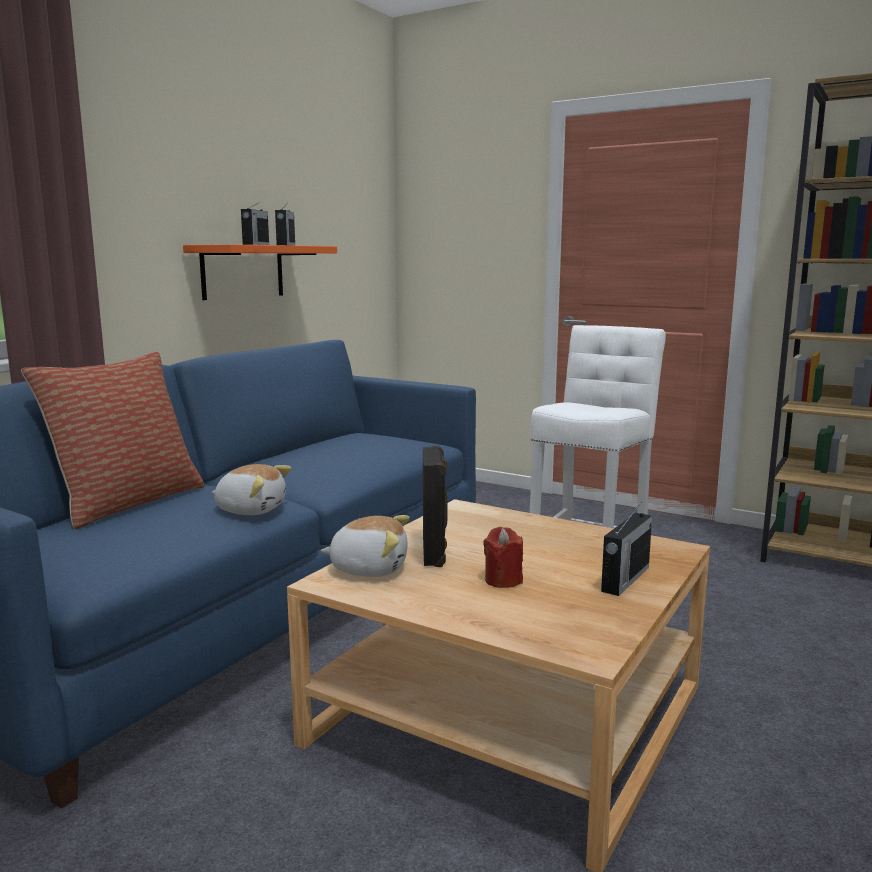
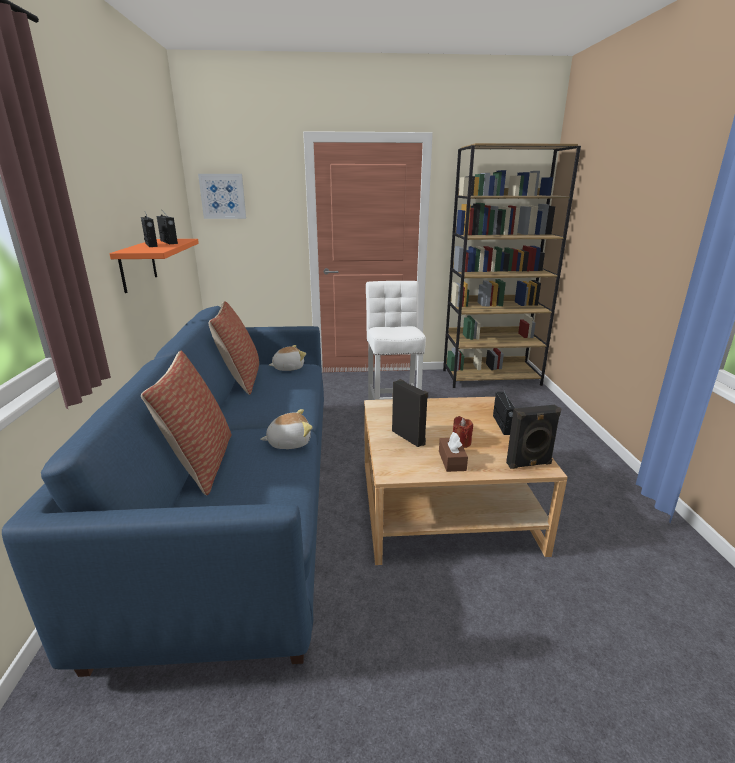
camera: 35 degrees left, 10 degrees up
(321, 442) = (240, 379): none -> pillow
(369, 568) = (395, 457): plush toy -> plush toy (288, 368)
(436, 204) = (223, 196): none -> picture
(444, 596) = (452, 461): none -> brown tissue box
(569, 640) = (529, 464): none -> black speaker

